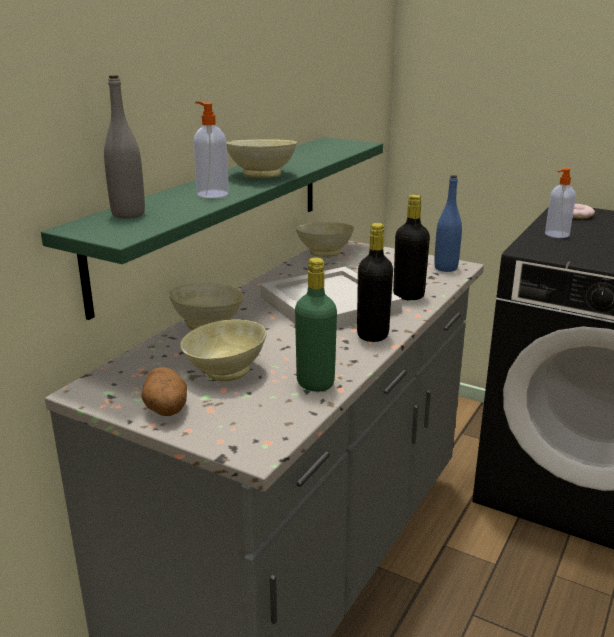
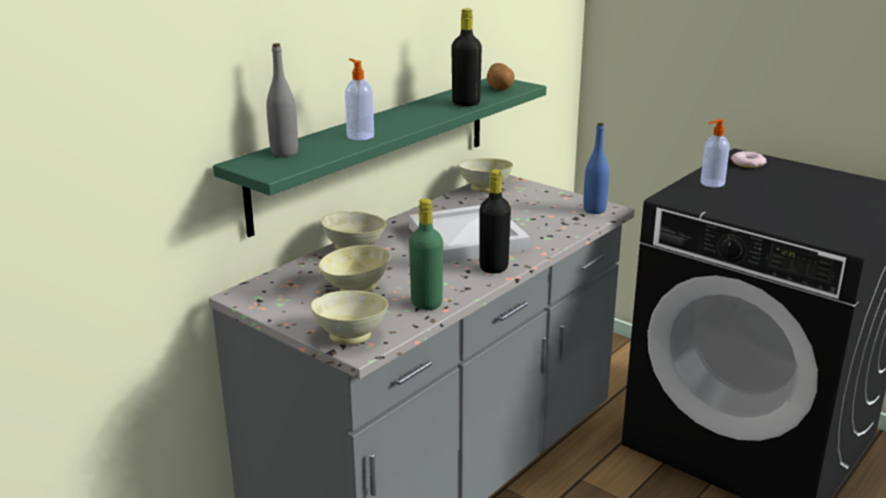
camera: 10 degrees right, 0 degrees up
(166, 410) = (299, 314): potato -> potato (500, 89)
(263, 175) = (412, 119): beige bowl -> beige bowl (352, 336)
(408, 295) = (544, 234): black bottle -> black bottle (466, 103)

